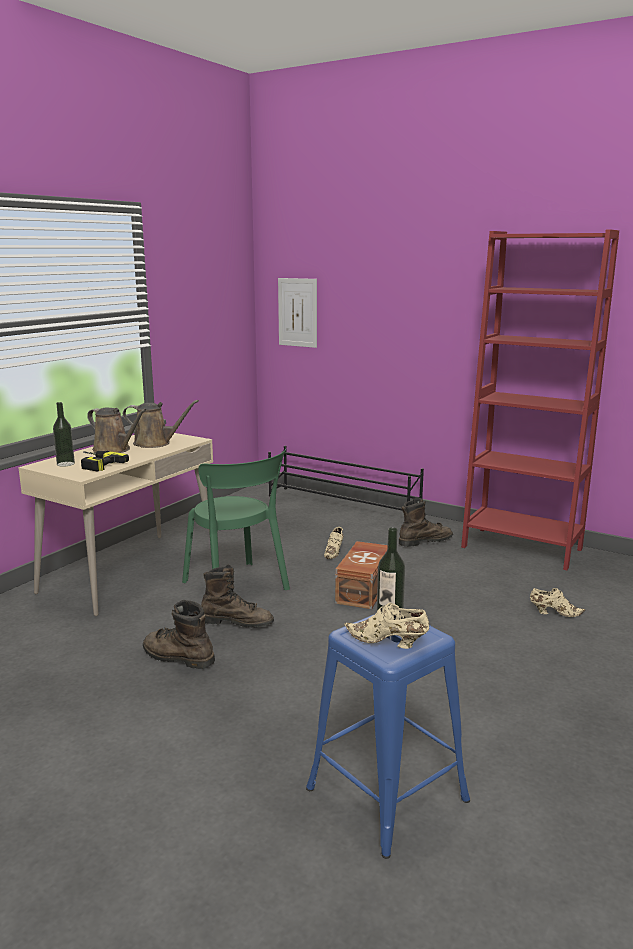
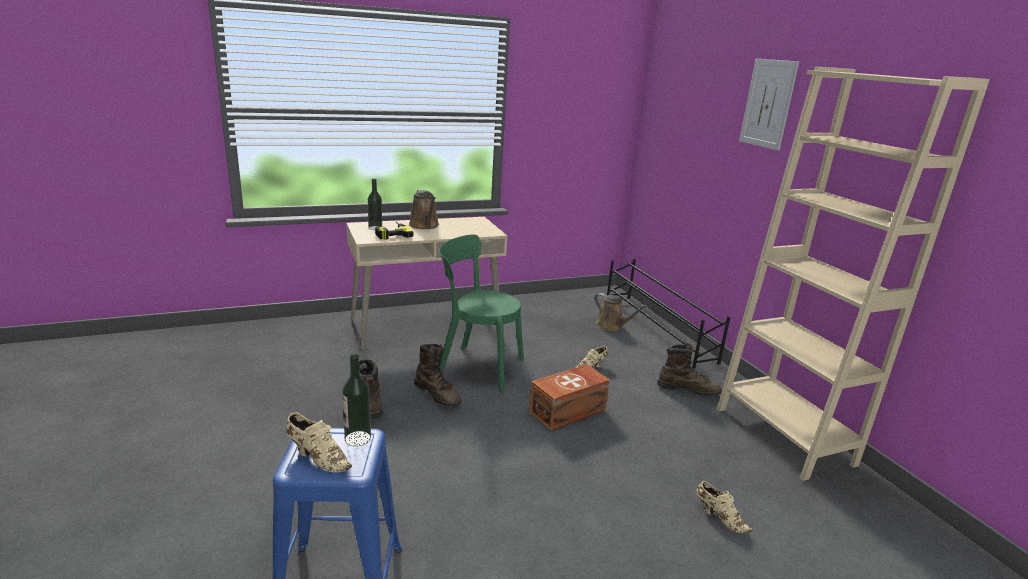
camera: 35 degrees right, 5 degrees up
(155, 443) = (461, 228): brown watering can -> brown watering can (612, 326)
(237, 587) = (476, 367): green chair -> green chair turned 105 degrees clockwise
(297, 312) = (665, 134): picture -> picture (768, 103)
(388, 642) = (318, 457): beige shoe -> beige shoe turned 150 degrees clockwise
(521, 548) = (783, 436): red bookcase -> beige bookcase

